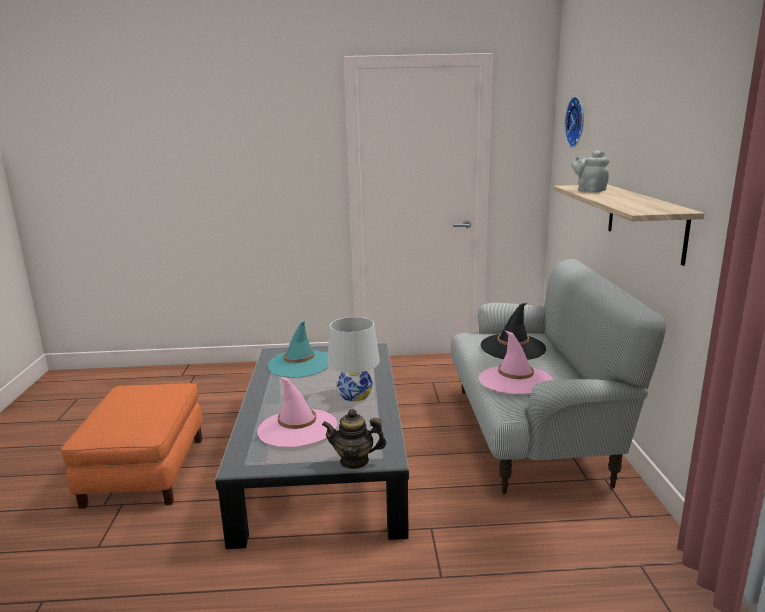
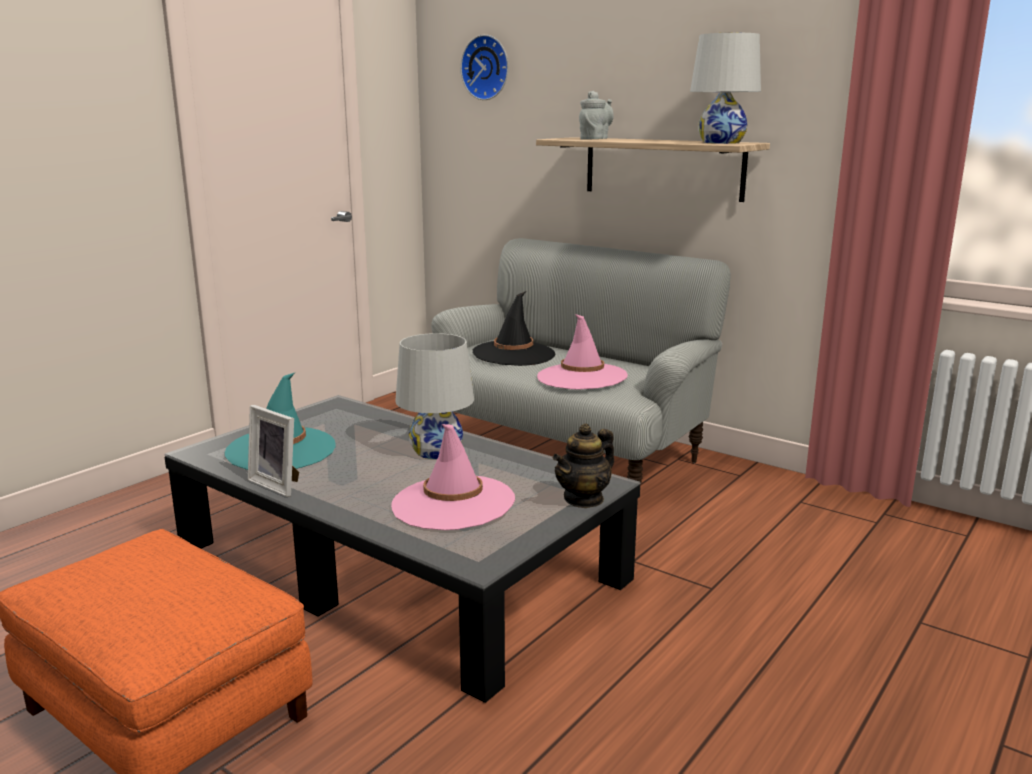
camera: 50 degrees left, 0 degrees up
(263, 381) = (278, 484): none -> picture frame
(589, 190) = (595, 139): grey teapot -> grey teapot turned 120 degrees clockwise
(649, 207) = (721, 142): none -> white table lamp

